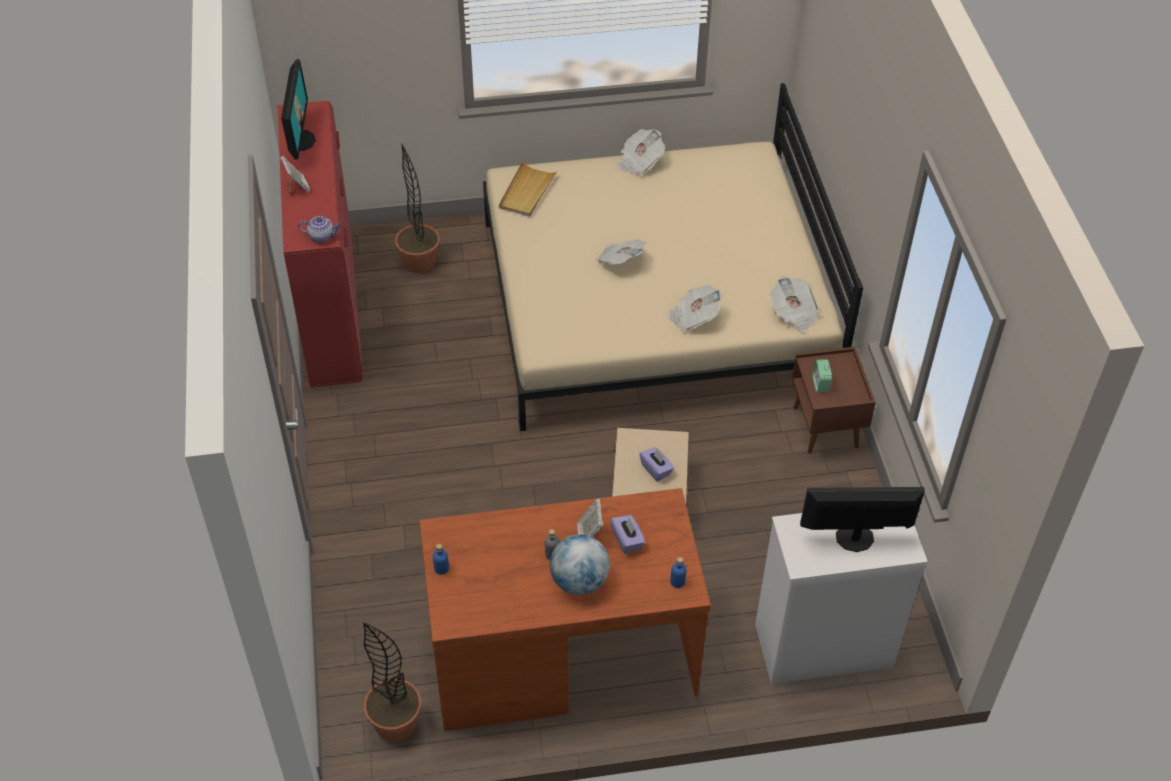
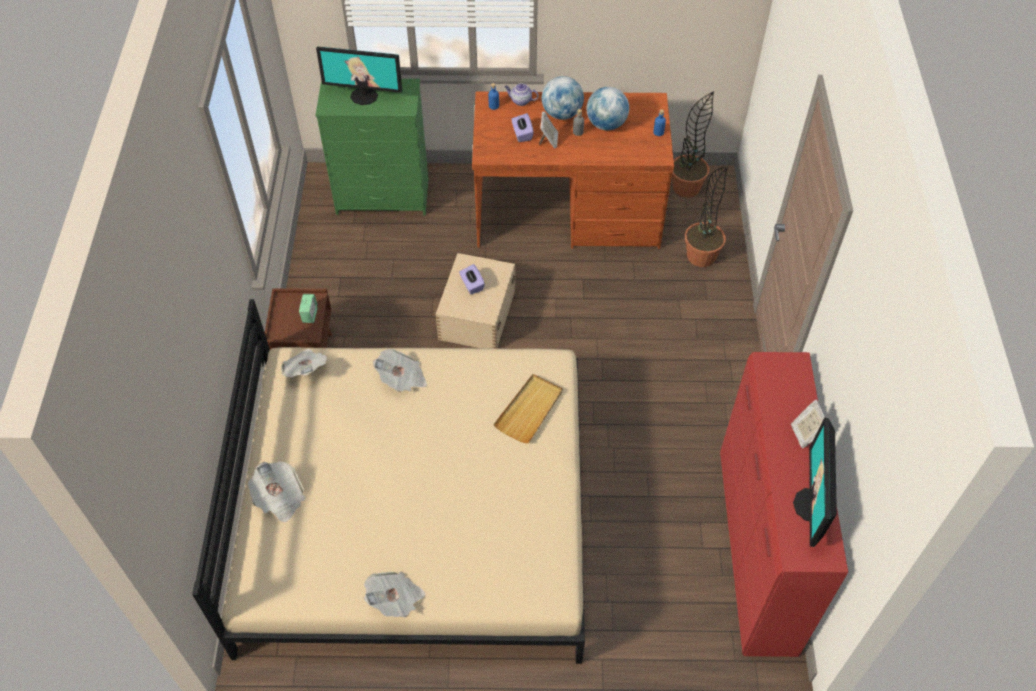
camera: 170 degrees left, 5 degrees up
(322, 236) = (771, 365): teapot -> teapot (520, 101)
(419, 262) = (661, 607): potted plant -> potted plant (701, 256)
(515, 571) = (606, 124): none -> globe
(527, 192) = (538, 569): beige tray -> beige tray (529, 410)
(620, 261) = (455, 456): newspaper -> newspaper (279, 498)
(822, 646) = (383, 196): white dresser -> green dresser

